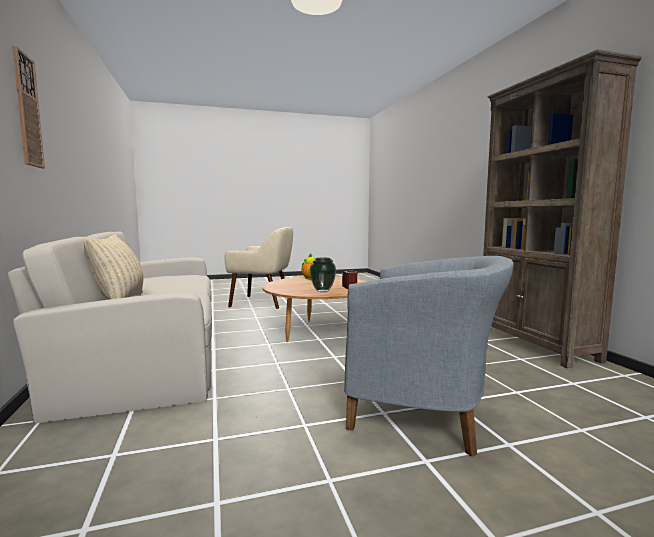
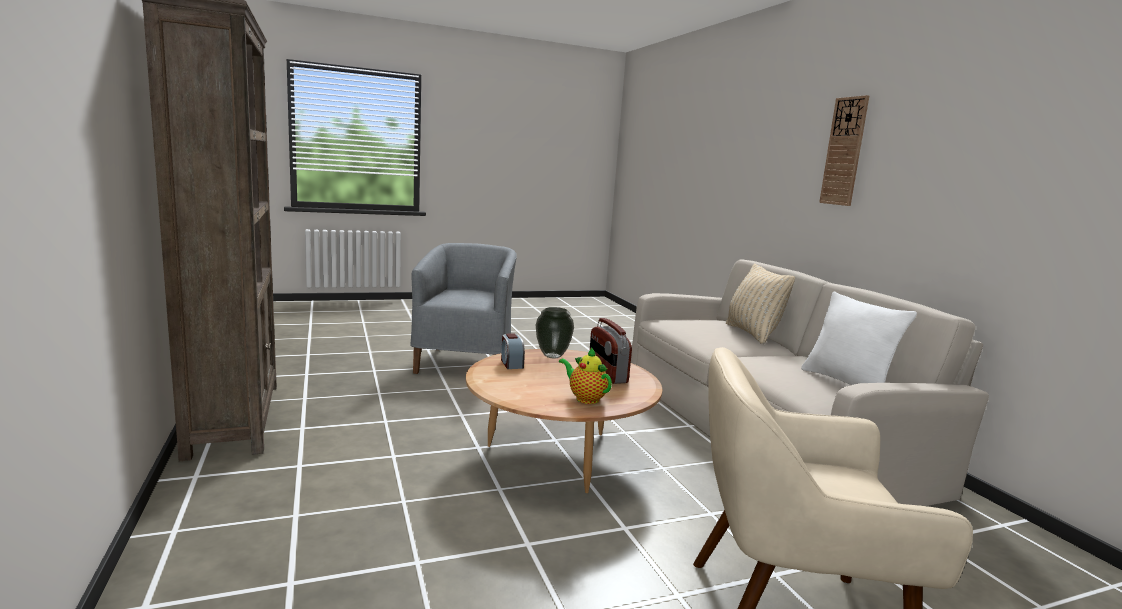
camera: 175 degrees right, 5 degrees up
(158, 277) = (846, 383): none -> white pillow
(292, 285) = (607, 373): none -> radio
(424, 414) = (466, 362): grey armchair -> grey armchair turned 75 degrees clockwise

